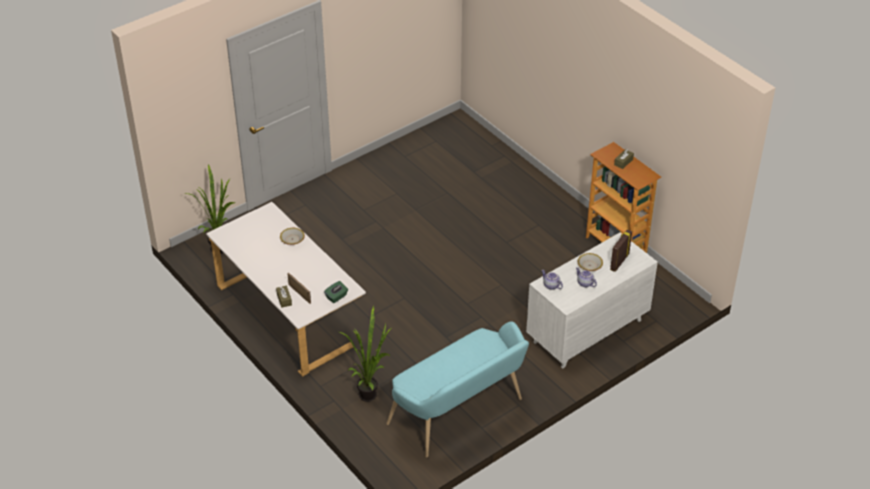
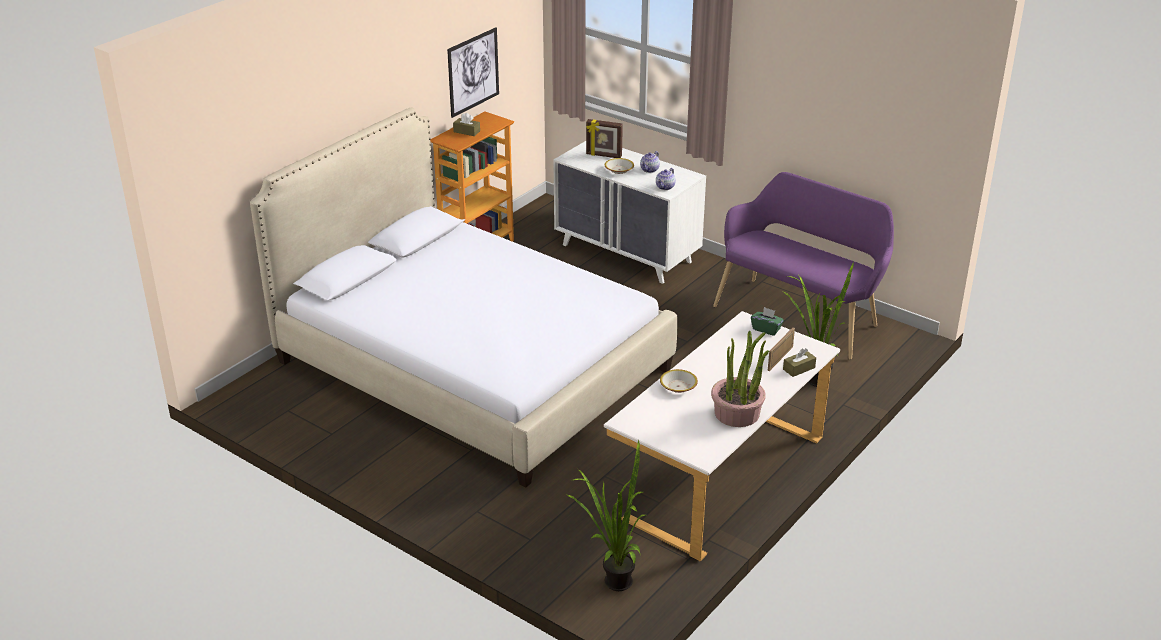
camera: 105 degrees left, 10 degrees down
(252, 258) = (737, 413): none -> potted plant
(455, 222) = (472, 365): none -> bed
(460, 414) = (800, 314): turquoise bench -> purple bench
(660, 141) = (473, 72): none -> picture

